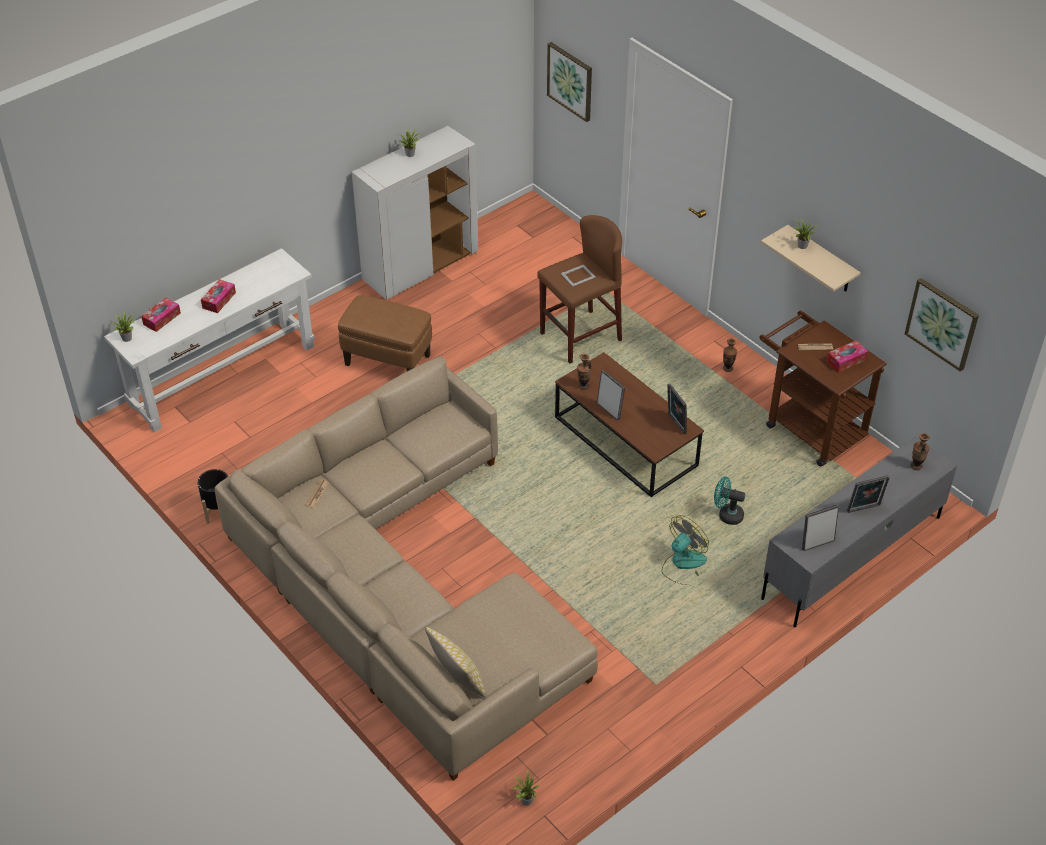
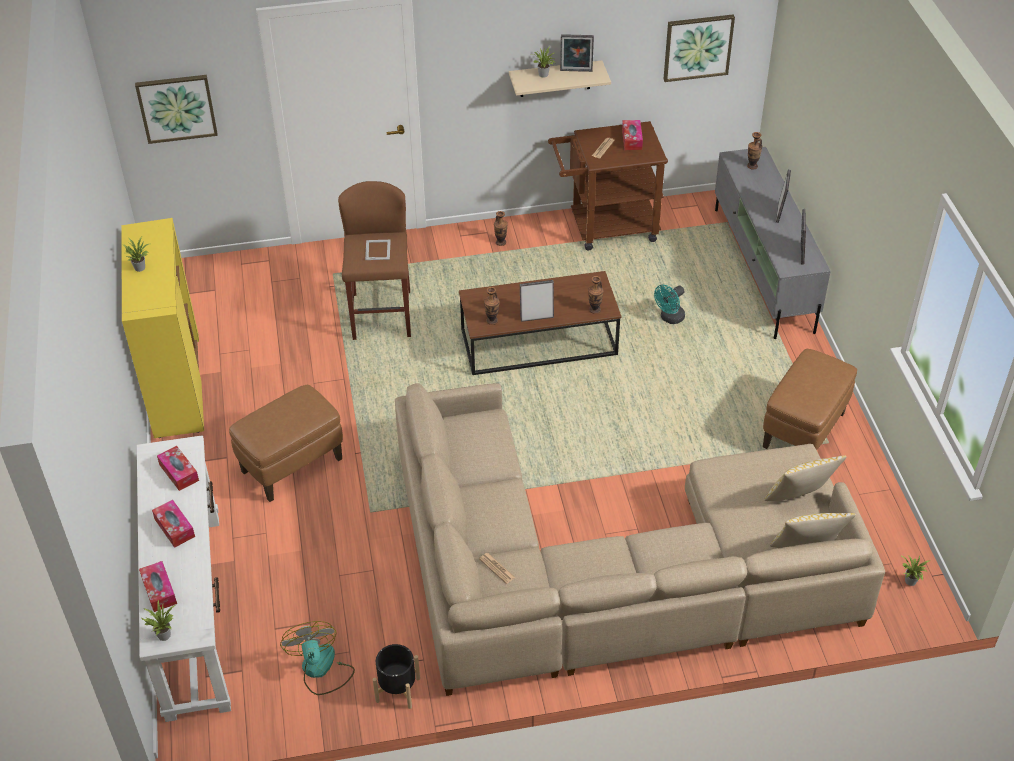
camera: 60 degrees left, 0 degrees up
(269, 279) = (179, 472): none -> tissue box
(420, 266) = (176, 386): white cabinet -> yellow cabinet
(513, 656) = (799, 499): none -> pillow
(648, 442) = (594, 310): none -> vase
(657, 661) = (803, 431): none -> brown ottoman
(675, 424) = (585, 284): picture frame -> picture frame (576, 71)
(683, 565) = (707, 369): fan -> fan (321, 669)

